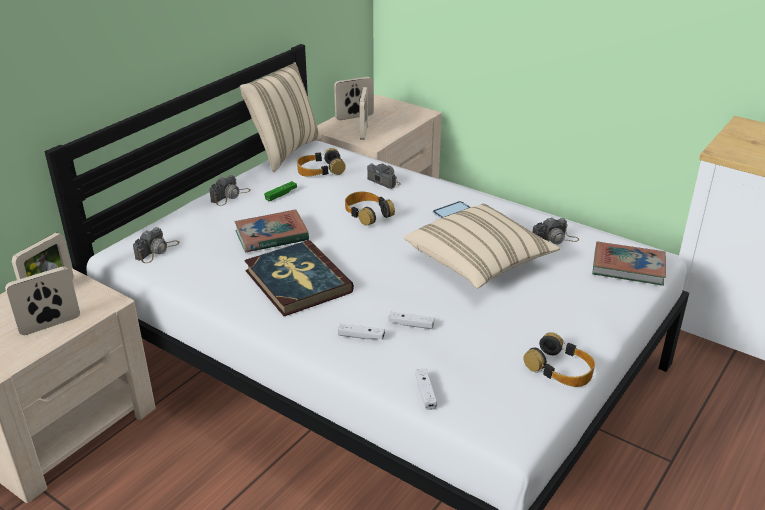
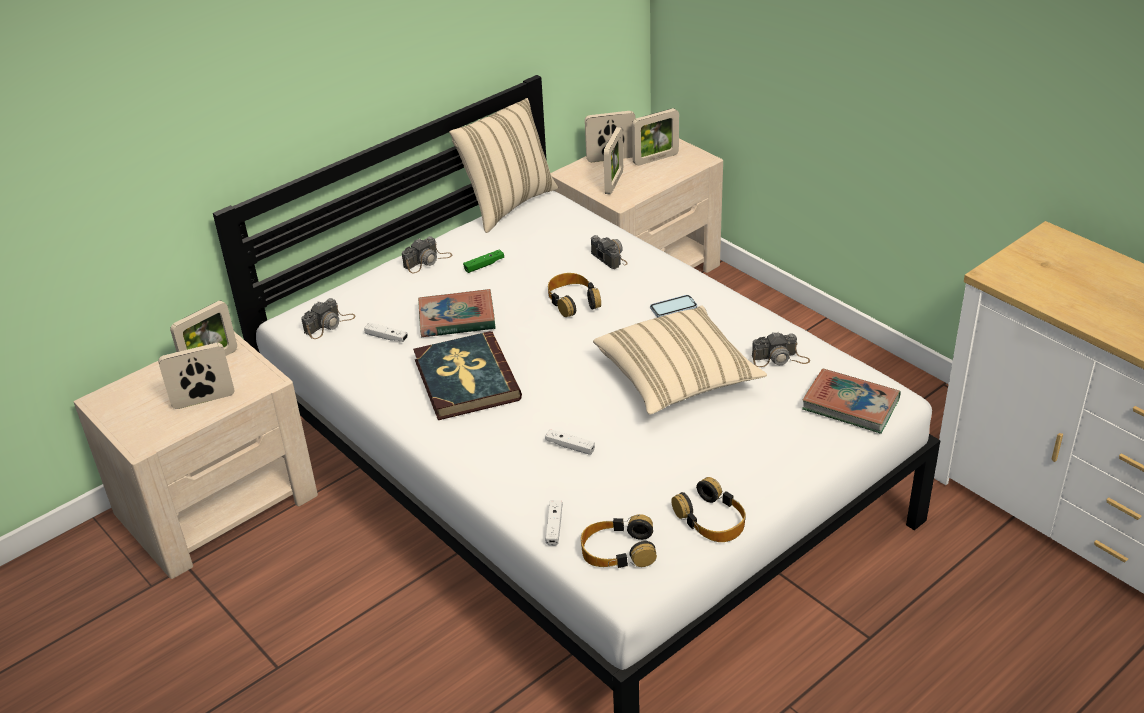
camera: 15 degrees right, 5 degrees up
(320, 170) = (539, 236): headphones -> headphones (618, 551)
(361, 336) = (511, 454): white game controller -> white game controller (386, 337)
(389, 115) = (655, 159): none -> picture frame

